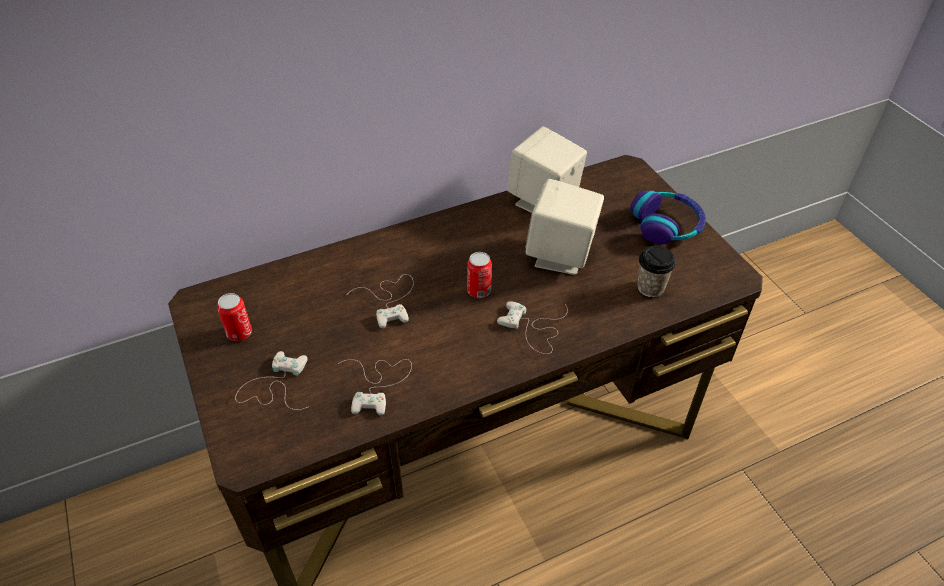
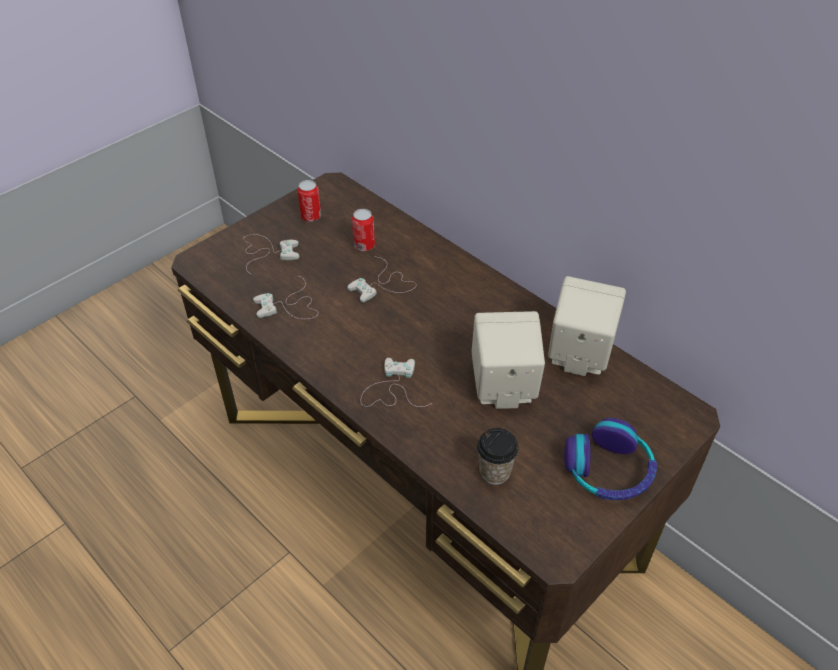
camera: 70 degrees right, 0 degrees up
(479, 291) = (422, 338): can -> can (364, 245)

